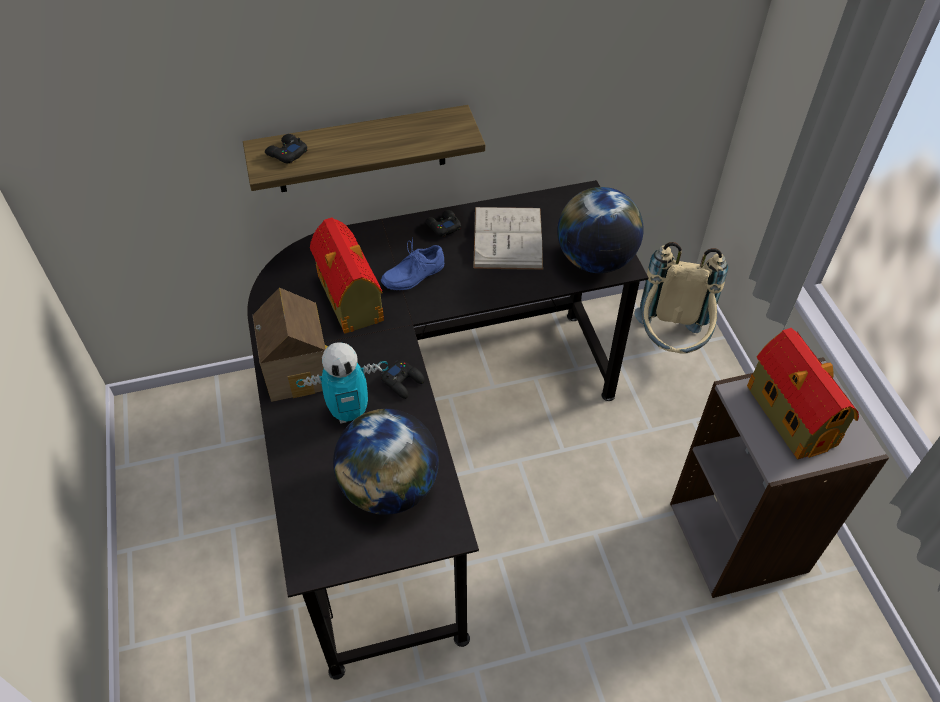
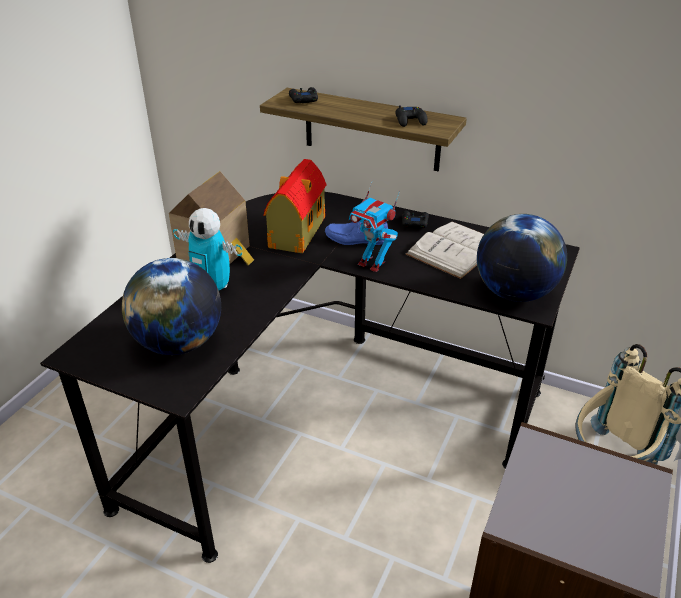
camera: 40 degrees right, 15 degrees down
(403, 382) = (269, 291): black game controller -> black game controller (410, 121)
(457, 296) = (372, 264): none -> toy robot
(790, 413) = (575, 491): toy house -> none

